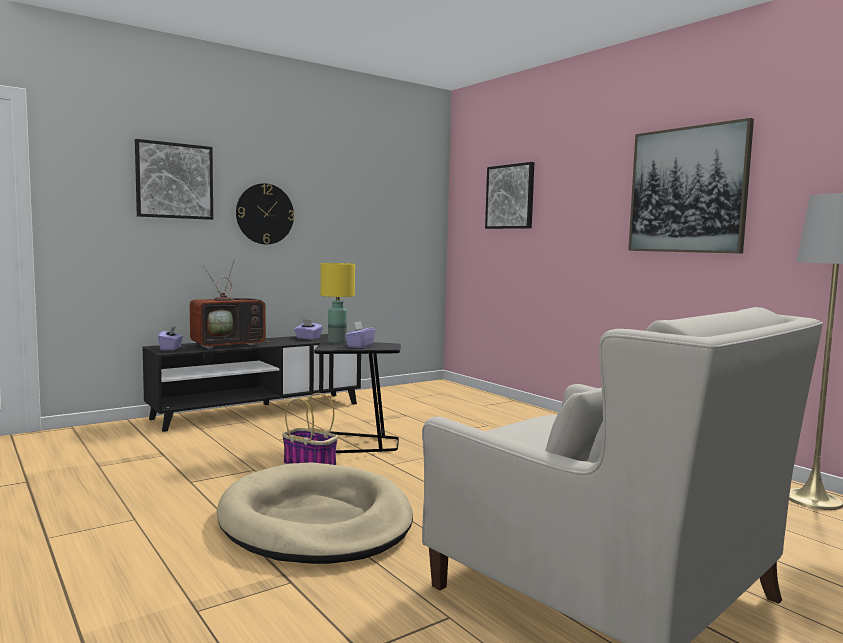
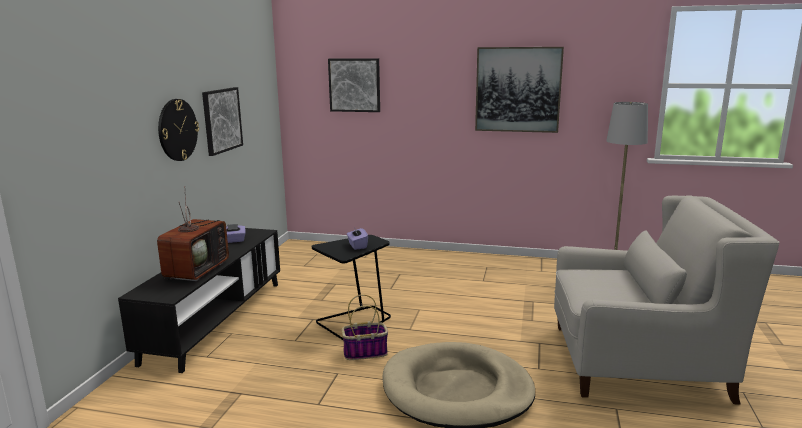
camera: 40 degrees left, 10 degrees up
(171, 348) = (158, 291): purple tissue box -> none
(174, 181) = (111, 114): picture -> picture (221, 120)
(337, 341) = (328, 245): yellow table lamp -> none

